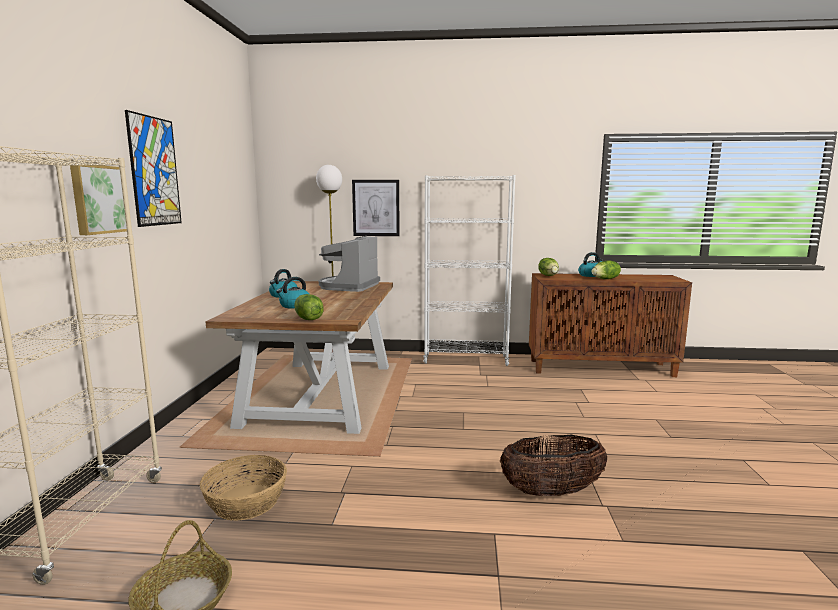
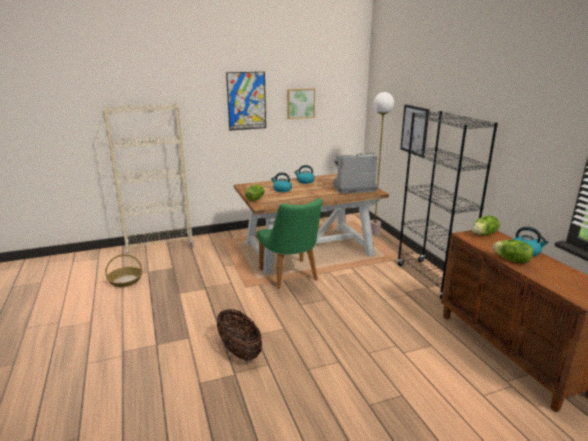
camera: 65 degrees right, 10 degrees up
(99, 199) = (203, 118): picture -> picture (300, 103)
(246, 501) = (187, 269): basket -> none
(386, 419) = (291, 277): none -> green chair
(466, 360) = (431, 279): white bookcase -> black bookcase

